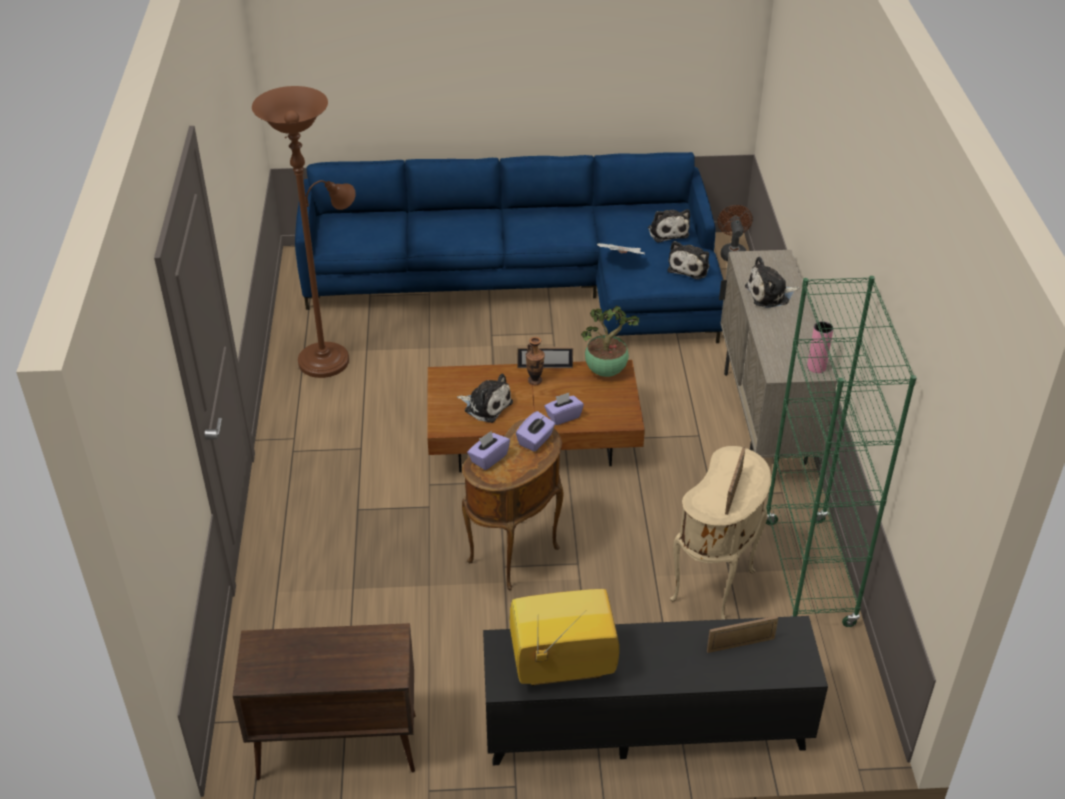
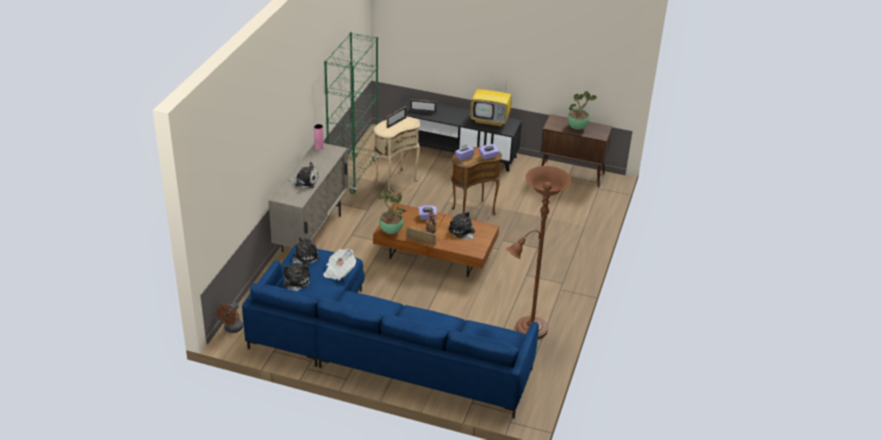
camera: 160 degrees left, 5 degrees down
(322, 655) = (577, 127): none -> potted plant

